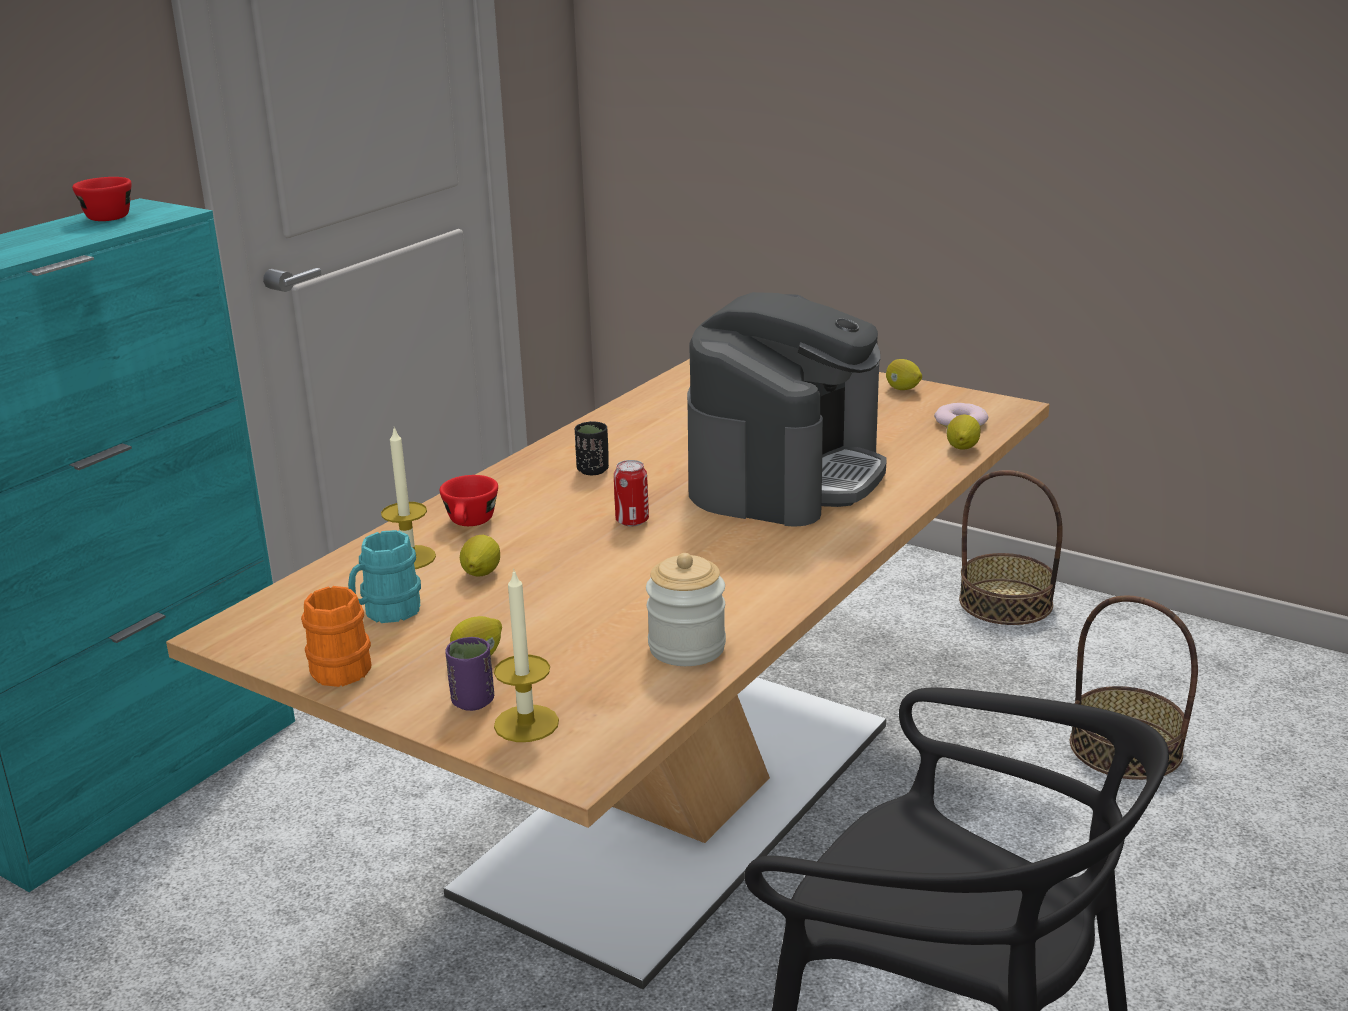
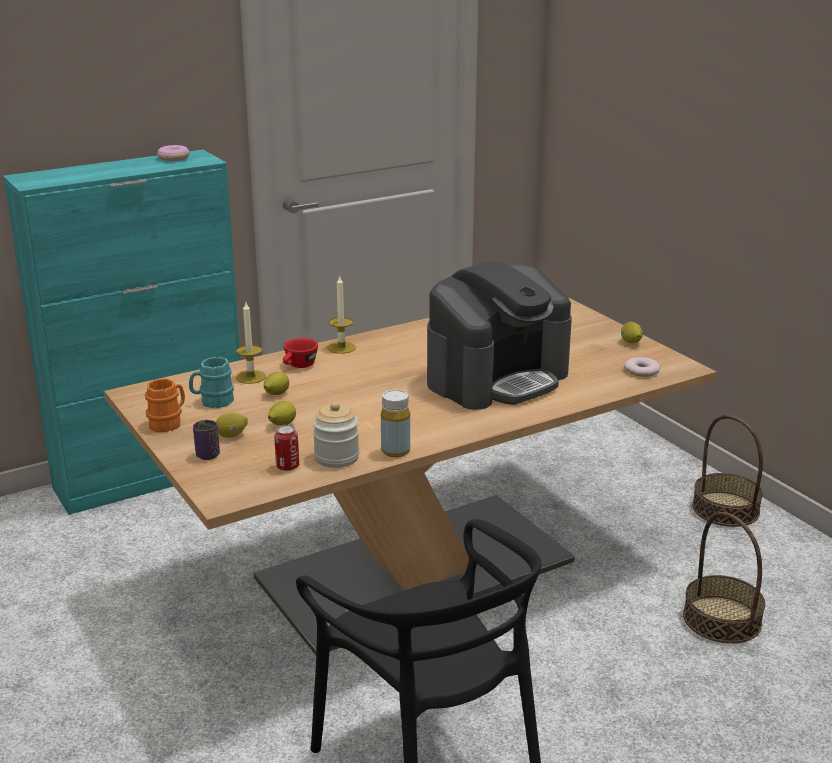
camera: 25 degrees right, 0 degrees up
(107, 216) = (173, 158): red cup -> donut
(526, 723) = (221, 472): candle -> candle (341, 347)
(593, 470) = (393, 351): black cup -> none
(632, 521) = (383, 384): can -> can (287, 466)
(764, 614) = (395, 451): none -> yellow bottle
(962, 448) = (622, 386): lemon -> lemon (282, 424)

